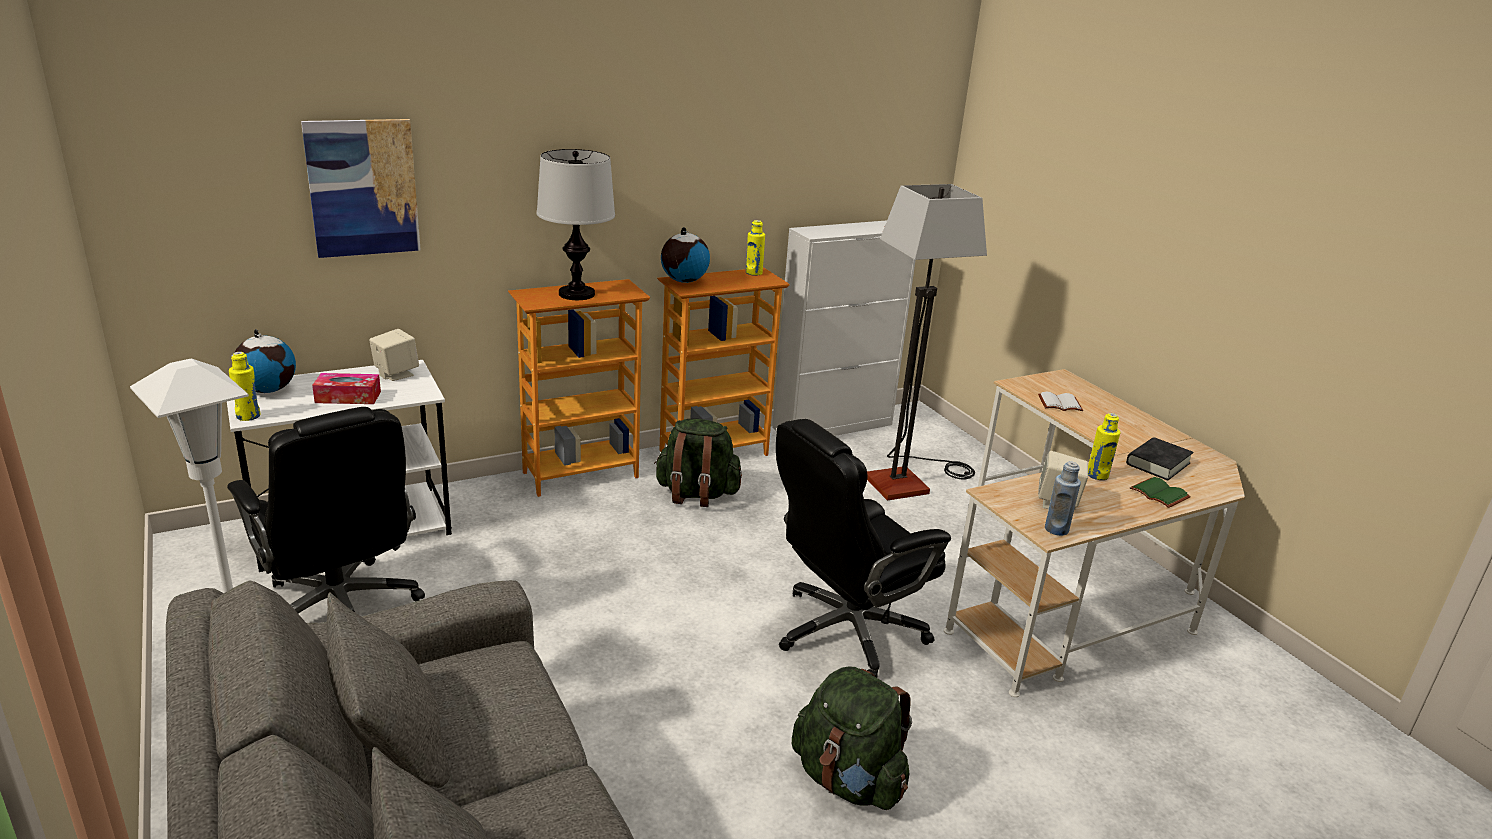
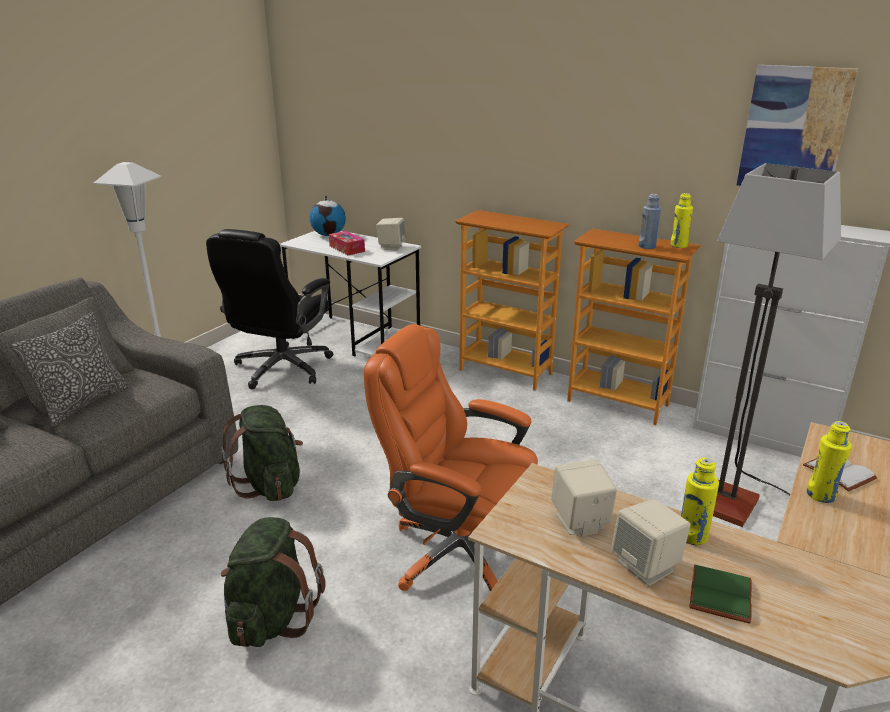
camera: 60 degrees right, 0 degrees up
(248, 416) = (295, 242): yellow bottle -> yellow bottle (821, 495)
(363, 188) = (397, 116): picture -> picture (794, 130)
(475, 735) = (83, 403): none -> pillow
(577, 294) = (509, 222): table lamp -> none
(683, 281) = (604, 235): globe -> none
(696, 494) = (549, 418): green backpack -> green backpack (270, 485)
(846, 632) = (457, 552): black office chair -> orange office chair
(1056, 529) = (519, 533): blue bottle -> blue bottle (647, 246)
(1120, 503) = (646, 566): none -> beige speaker
(1157, 463) = (809, 579): black book -> none

